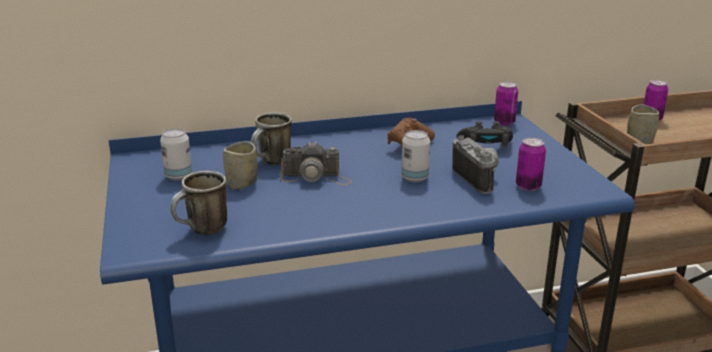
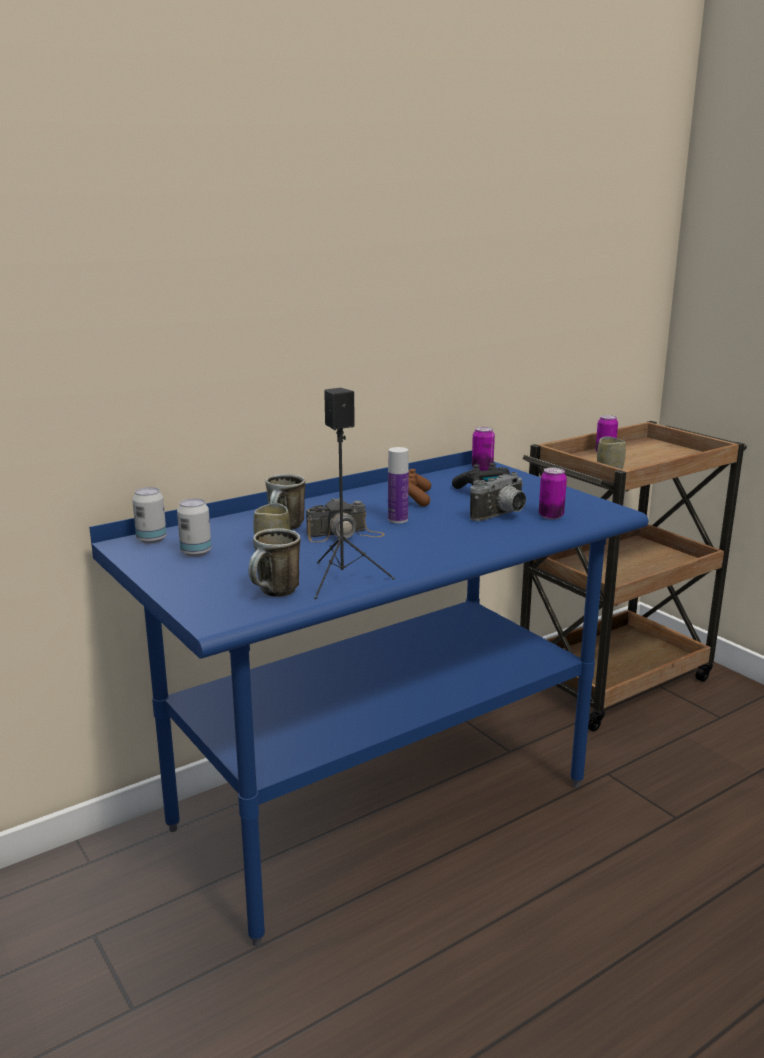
camera: 20 degrees left, 5 degrees down
(273, 226) = (343, 579): none -> black speaker
(377, 168) = (398, 520): none -> bottle
(414, 178) = (442, 523): can -> can (151, 539)
(479, 179) = (502, 516): camera -> camera turned 90 degrees clockwise

